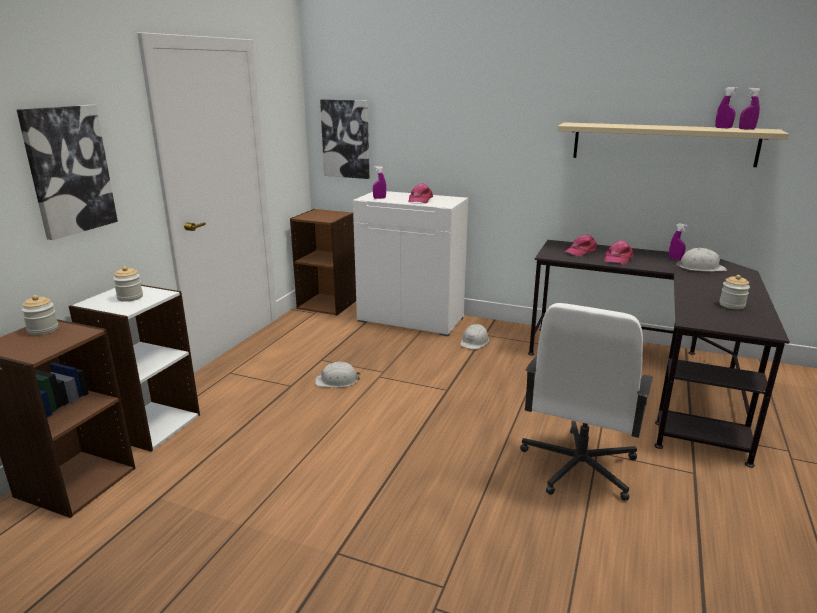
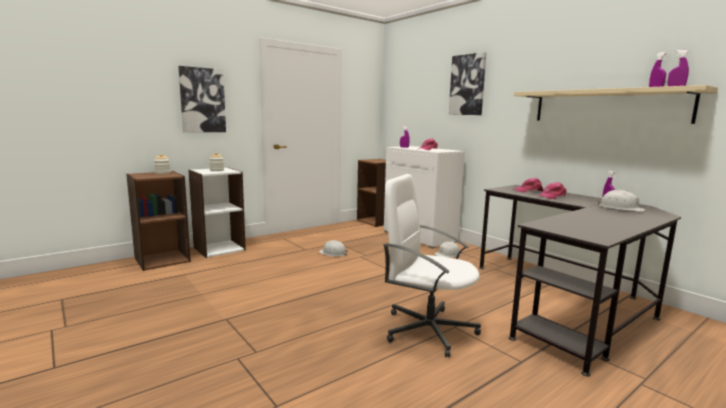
camera: 30 degrees right, 10 degrees down
(346, 139) = (400, 113): picture -> picture (467, 85)
(578, 466) = (427, 329): white office chair -> white office chair turned 60 degrees clockwise
(732, 305) = (599, 225): jar -> none

